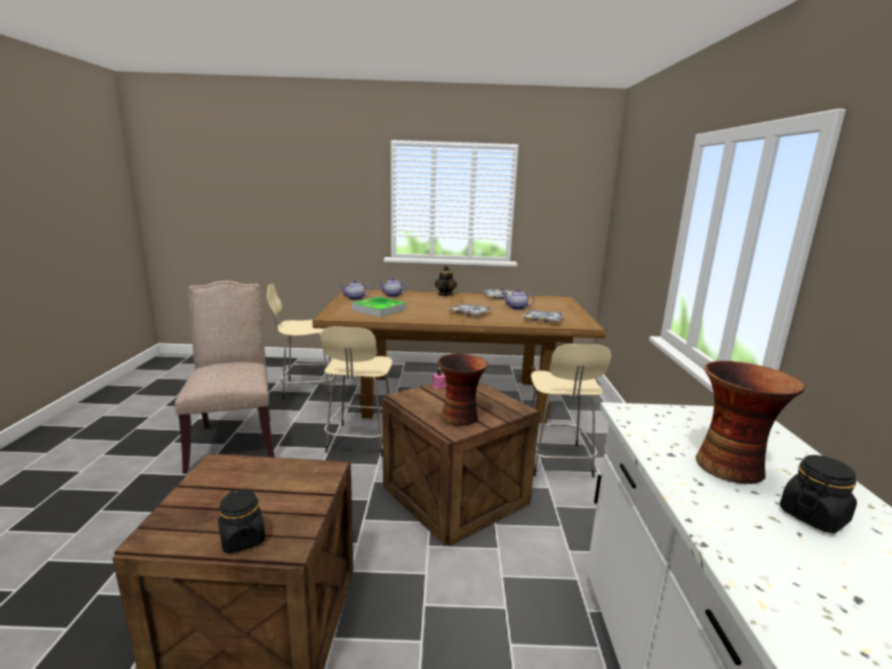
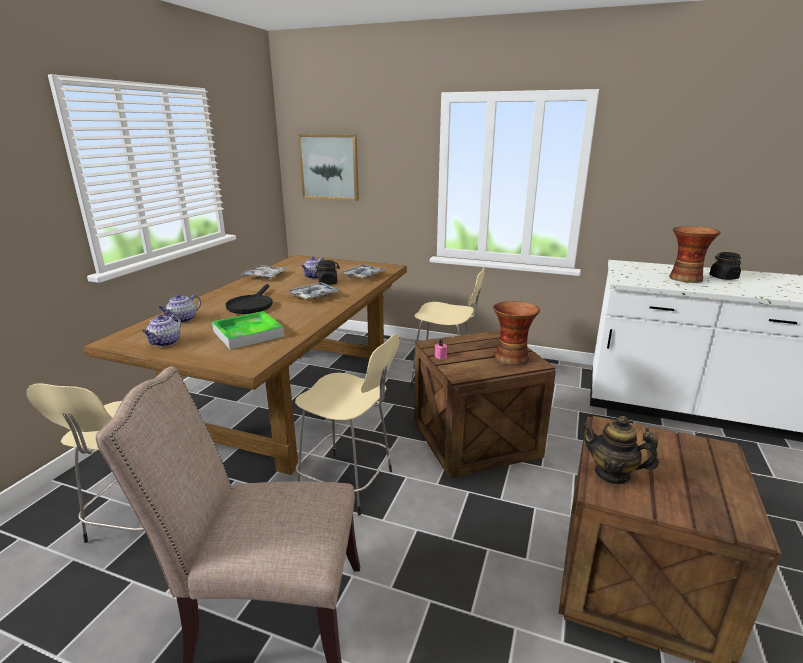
camera: 70 degrees left, 5 degrees up
(243, 539) = (724, 471): black jar -> black jar (328, 283)
(432, 303) = (251, 305): none -> black frying pan
(445, 294) = (219, 294): teapot -> teapot (612, 474)
(627, 219) = (329, 167): none -> picture

